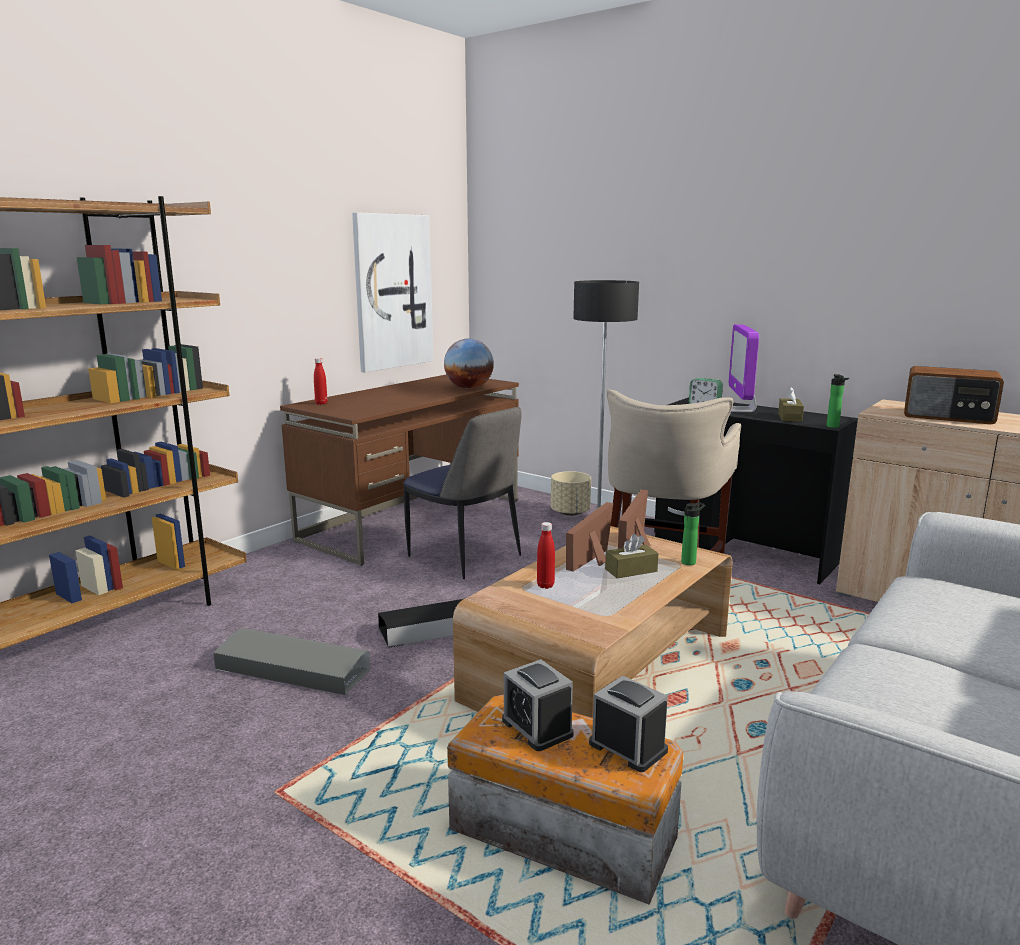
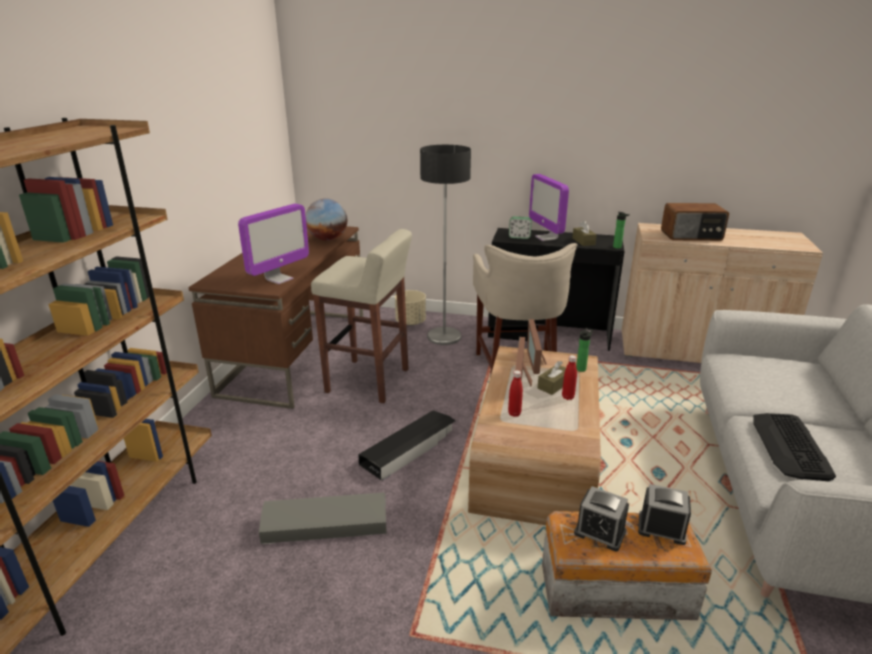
camera: 25 degrees left, 10 degrees up
(321, 403) = (224, 278): red bottle -> red bottle (568, 397)
(371, 409) = (279, 279): none -> monitor
(392, 292) = (245, 161): picture -> none
(466, 557) = (369, 381): chair -> beige stool
(896, 686) = (790, 446): none -> keyboard

